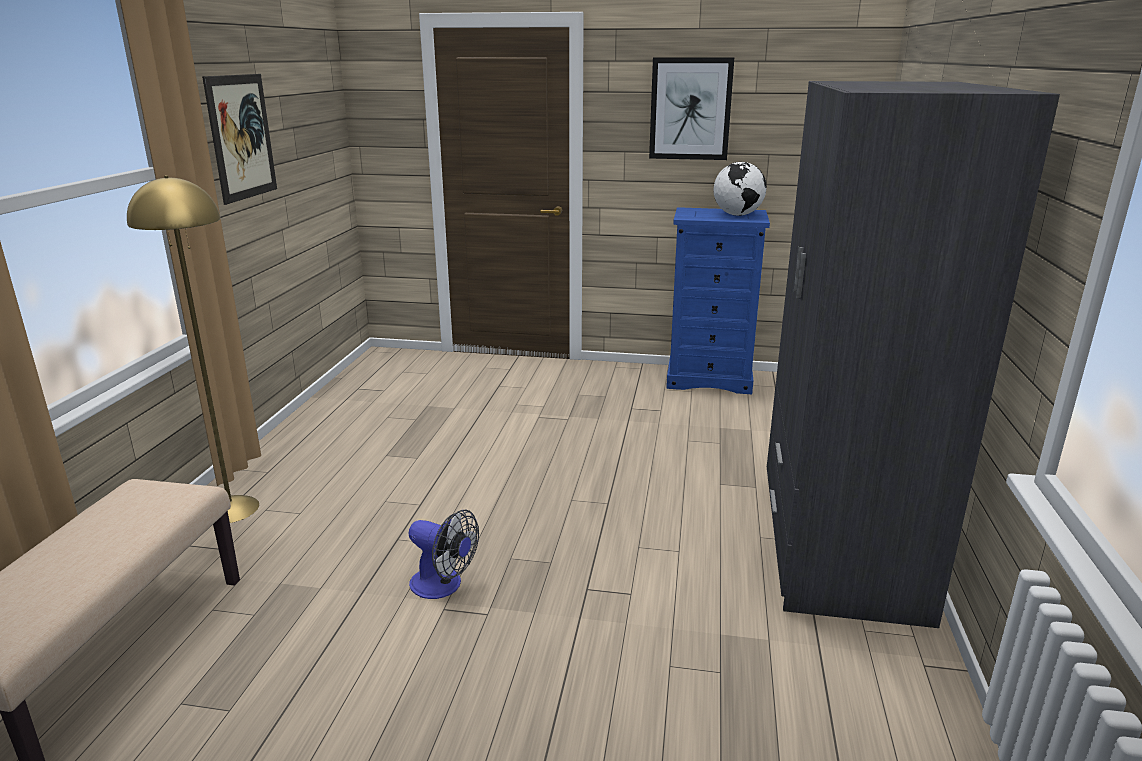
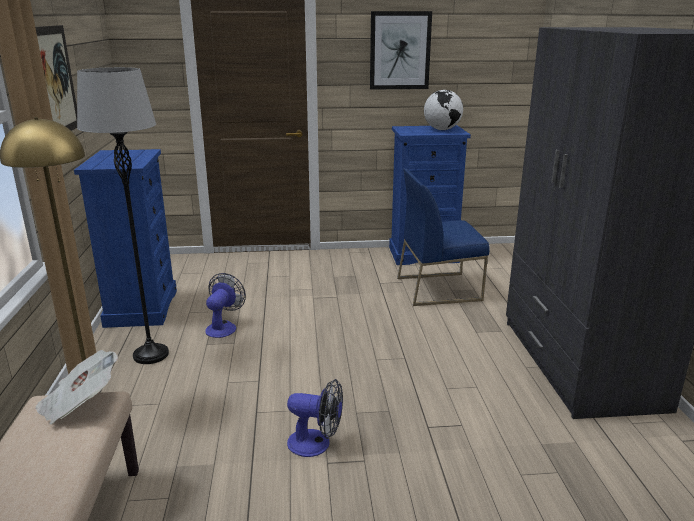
camera: 15 degrees left, 0 degrees up
(164, 492) = (79, 404): none -> newspaper
(320, 459) = (151, 355): none -> grey floor lamp
(339, 405) = (141, 308): none -> blue dresser
(415, 438) = (223, 327): none -> fan
(704, 424) = (439, 288): none -> blue chair

